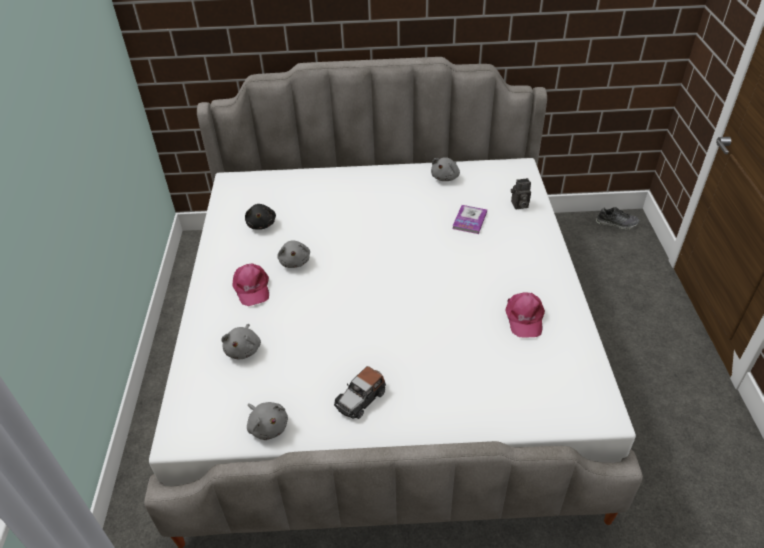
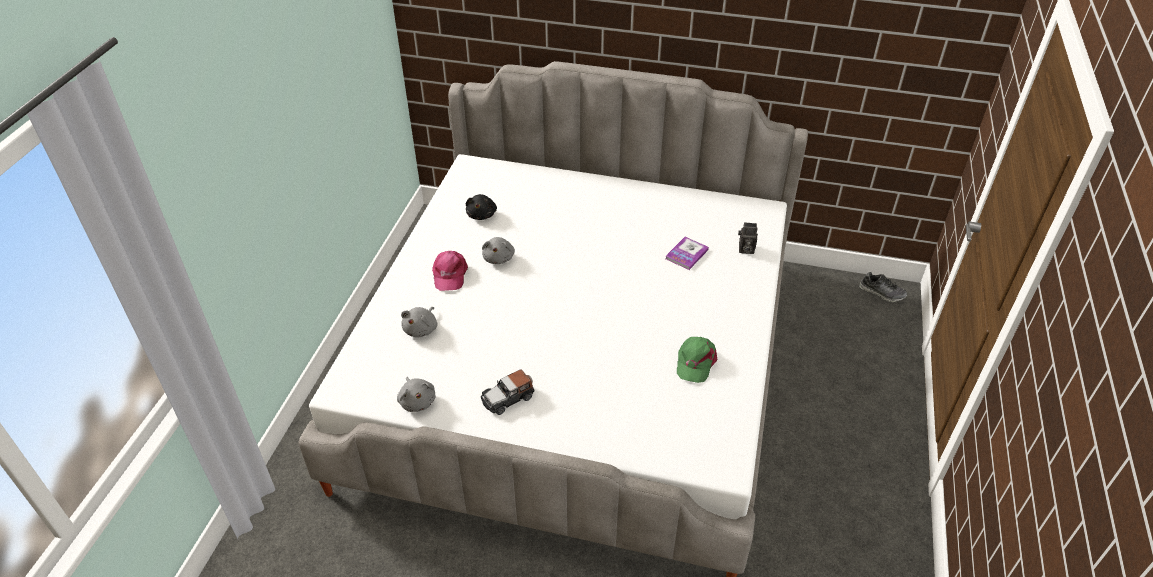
camera: 15 degrees right, 0 degrees up
(445, 177) = (683, 204): grey plush toy -> none
(524, 318) = (695, 362): pink cap -> green cap

